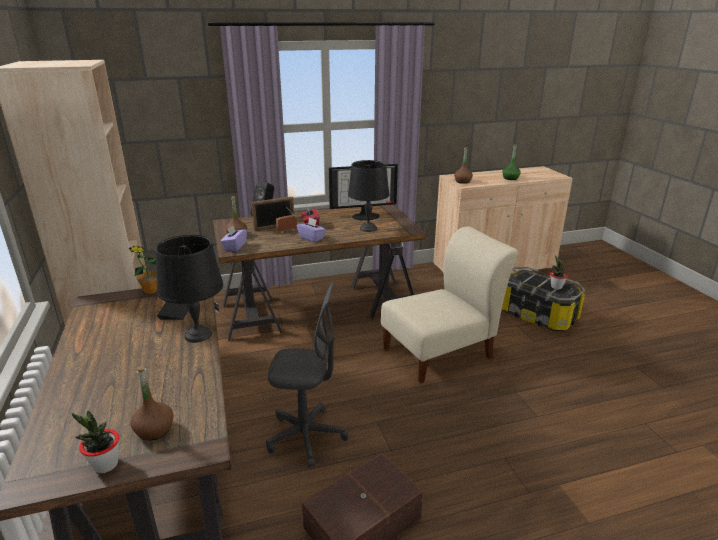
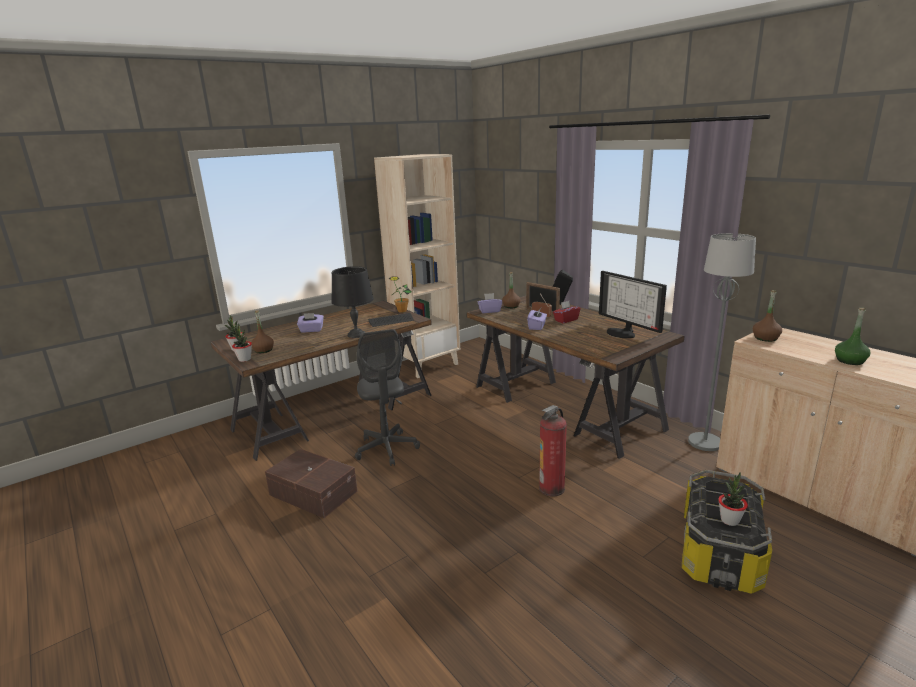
camera: 70 degrees right, 5 degrees down
(121, 371) = (311, 330): none -> purple tissue box
(175, 455) = (244, 359): none -> potted plant
(368, 228) = (590, 340): black table lamp -> none
(419, 275) = (705, 443): none -> grey floor lamp
(441, 352) = (552, 488): beige chair -> fire extinguisher

